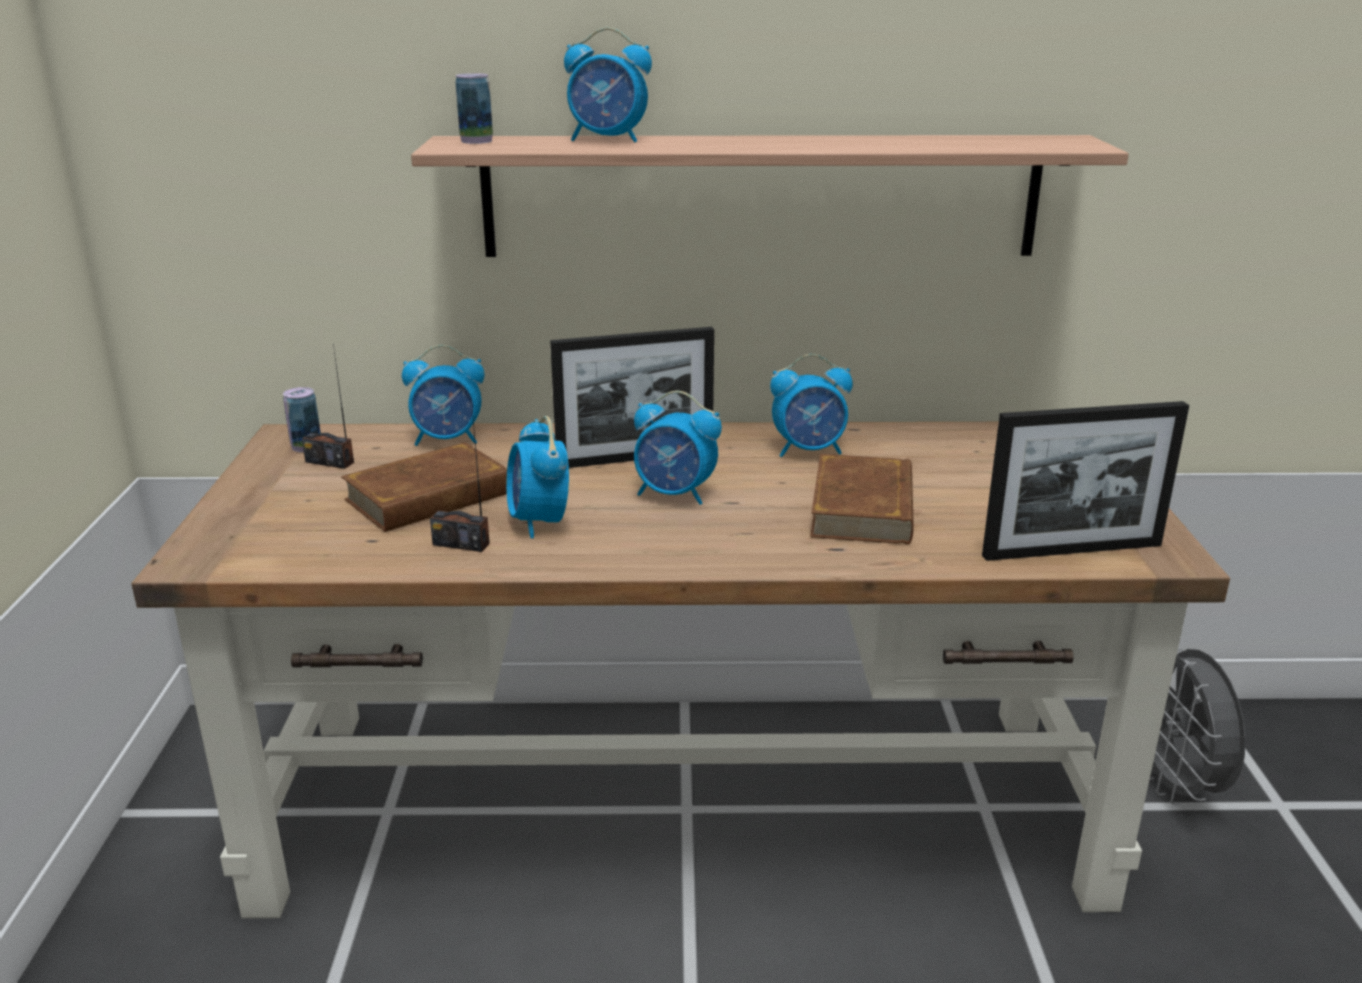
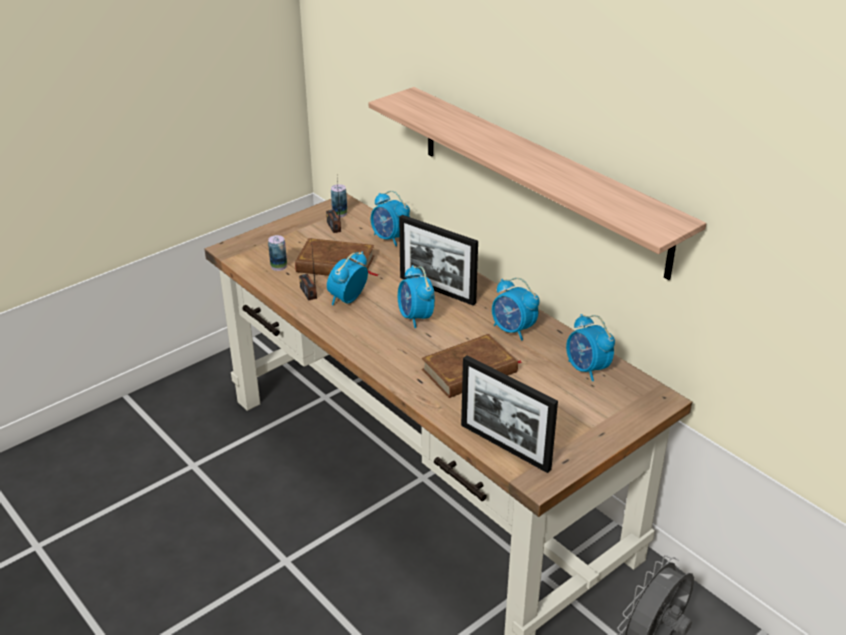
camera: 50 degrees right, 10 degrees up
(476, 141) = (414, 100): can -> can (279, 266)
(608, 140) = (464, 121): alarm clock -> alarm clock (587, 369)

